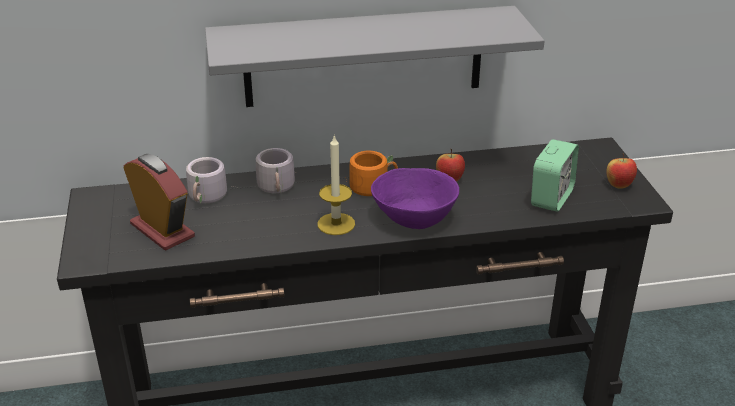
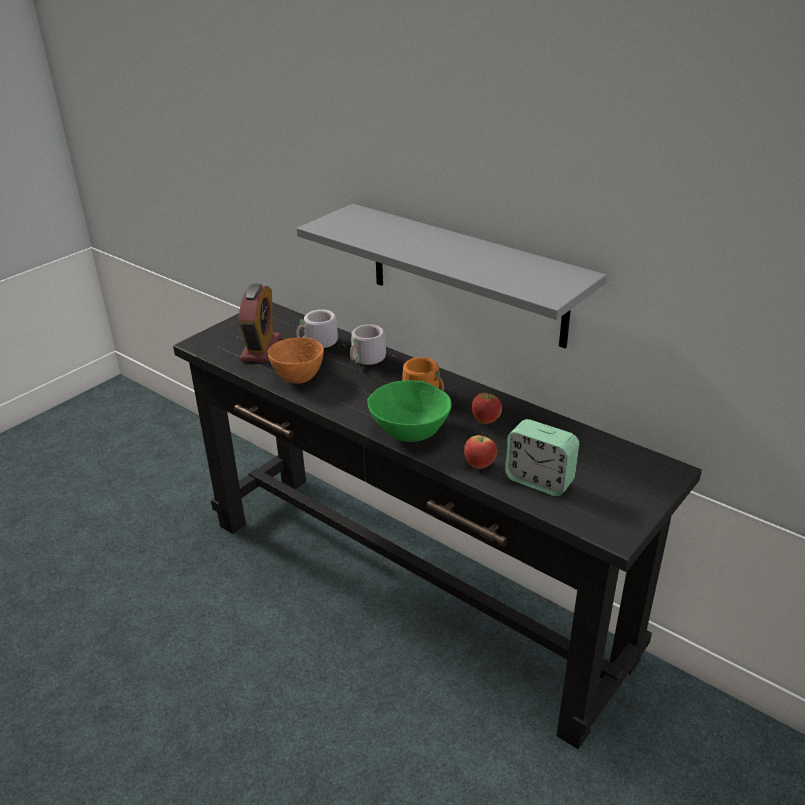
camera: 50 degrees right, 0 degrees up
(250, 234) = (298, 379): none -> orange bowl
(336, 224) = (355, 403): candle -> none
(415, 218) = (410, 431): purple bowl -> green bowl
(551, 198) = (539, 480): alarm clock -> alarm clock turned 45 degrees clockwise
(619, 186) = (619, 508): apple -> apple (479, 465)

